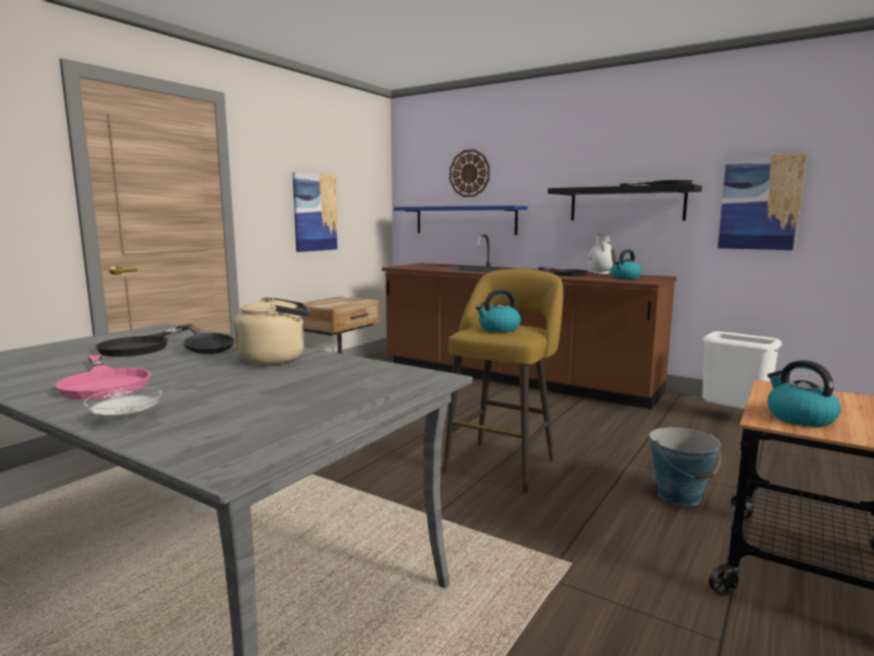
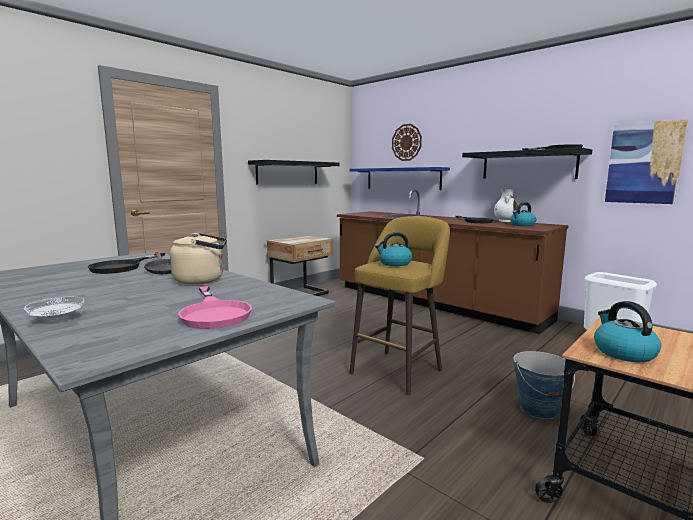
camera: 10 degrees right, 0 degrees up
(104, 383) = (71, 292): pink frying pan -> pink frying pan (214, 313)
(315, 212) = (287, 173): picture -> black shelf

